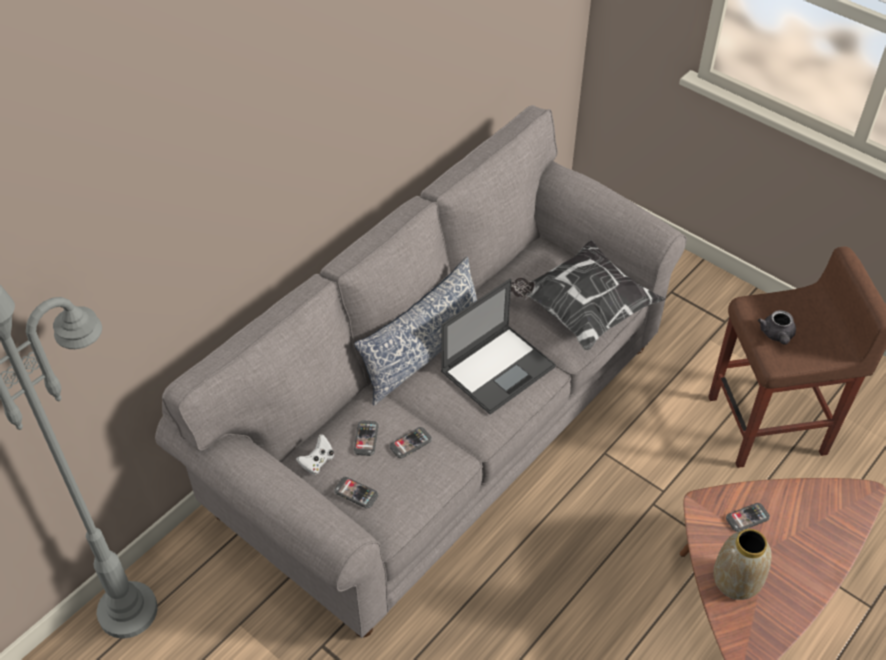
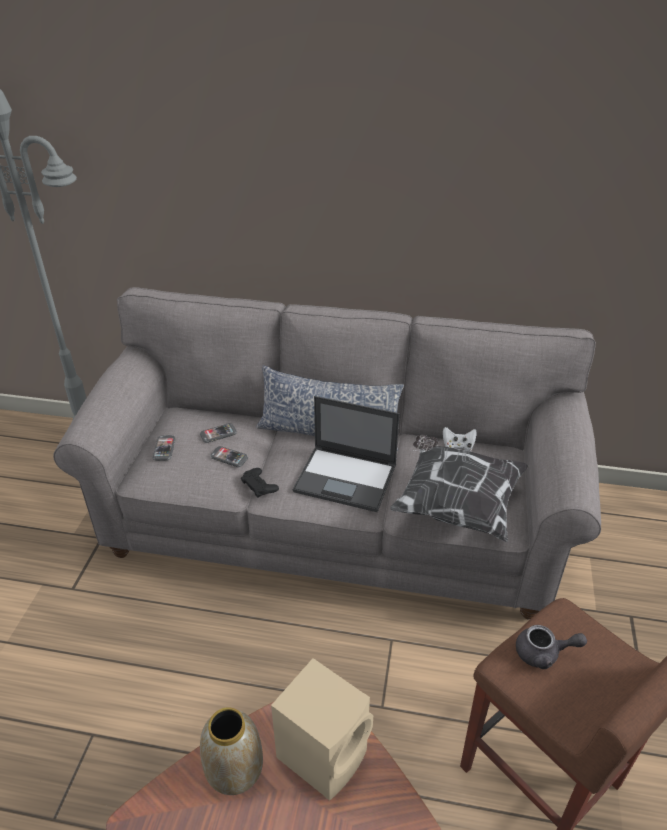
camera: 60 degrees right, 10 degrees down
(317, 462) = (182, 420): white game controller -> white game controller (458, 446)
(465, 436) = (259, 485): none -> black game controller
(747, 518) = (324, 753): phone -> beige speaker
(777, 335) = (543, 653): grey teapot -> grey teapot turned 150 degrees counterclockwise

